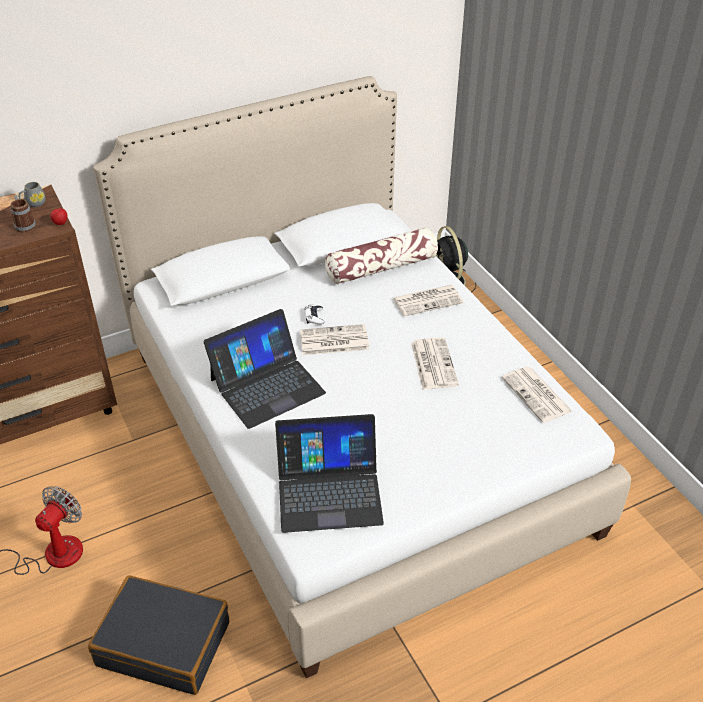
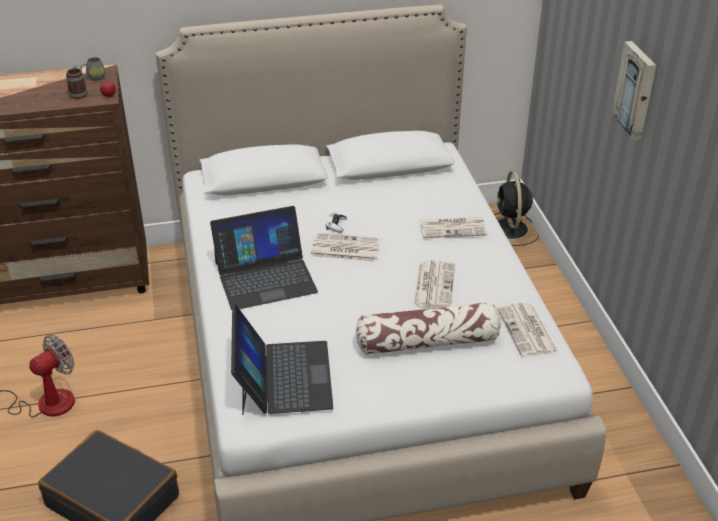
camera: 15 degrees right, 5 degrees down
(329, 491) = (283, 377): laptop -> laptop turned 105 degrees counterclockwise
(382, 267) = (420, 192): pillow -> pillow (428, 342)
(596, 146) = (636, 90): none -> picture

